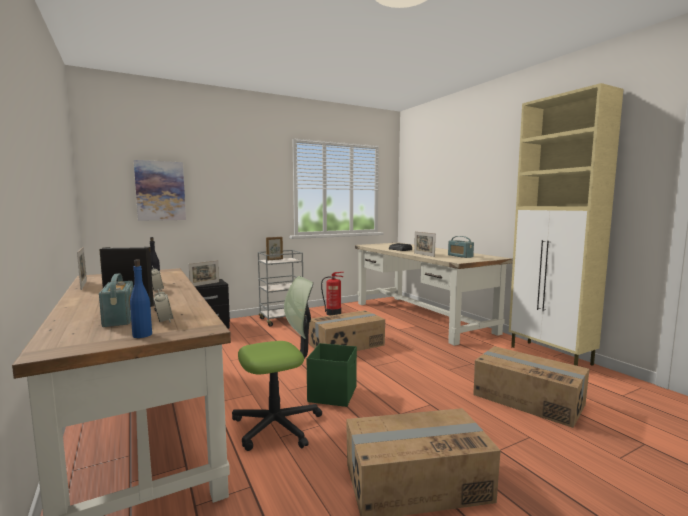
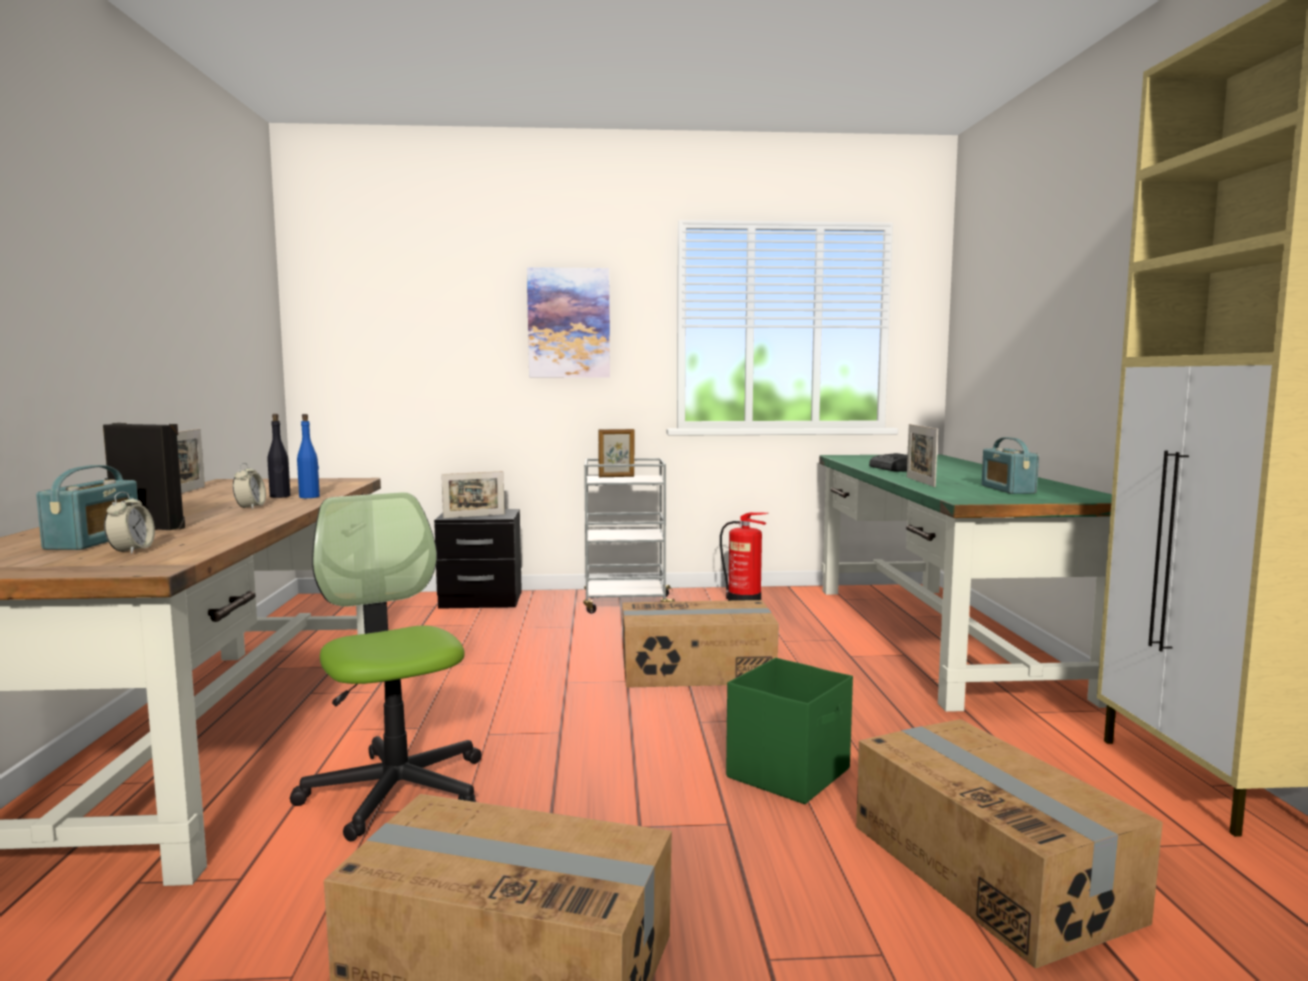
camera: 25 degrees right, 0 degrees up
(142, 335) = (53, 566): blue bottle -> blue bottle (309, 497)
(160, 191) = (414, 336): picture -> picture (569, 323)
(277, 425) = (395, 790): office chair -> office chair turned 120 degrees counterclockwise
(333, 394) = (556, 758): green storage box -> green storage box (790, 773)
(421, 317) = (940, 637): beige desk -> green desk

